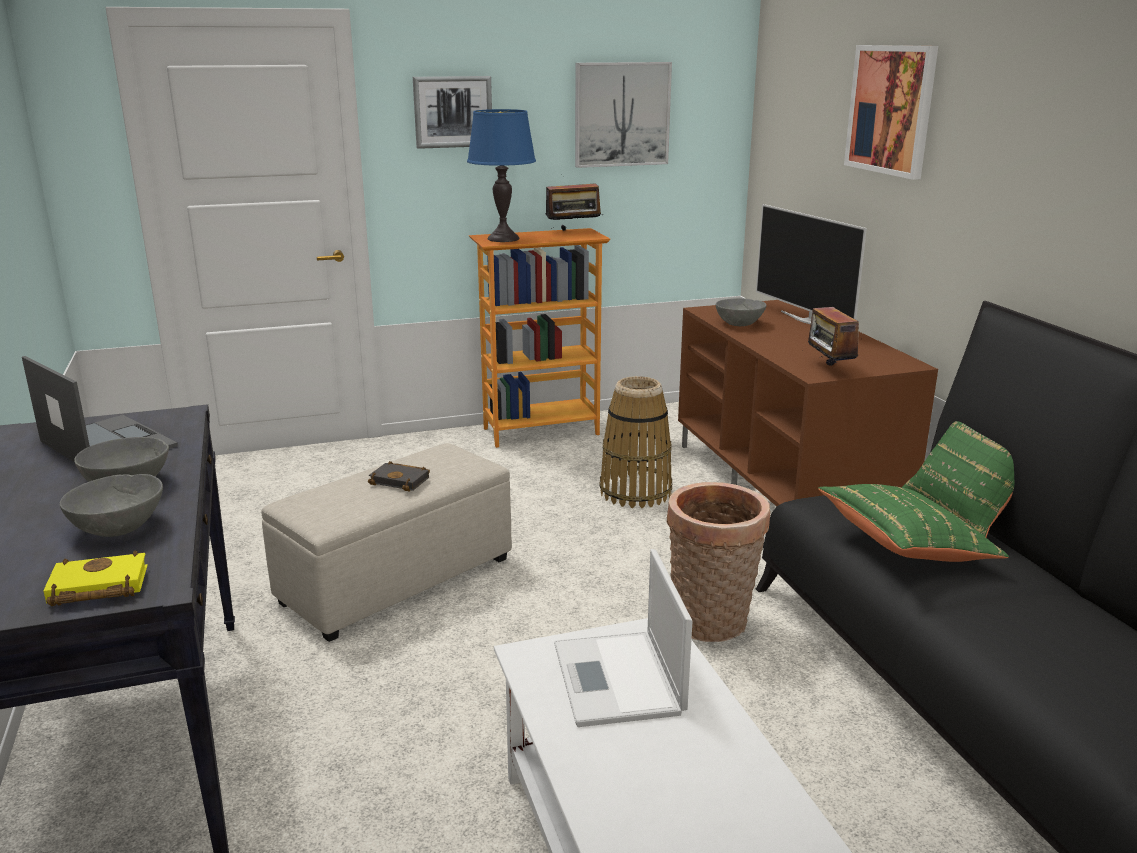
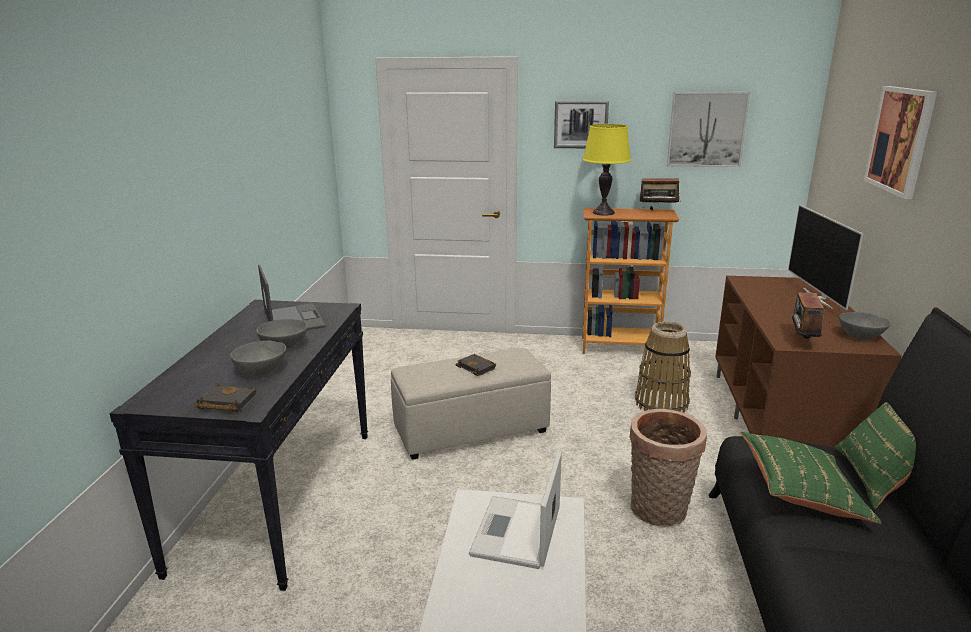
camera: 25 degrees right, 0 degrees up
(95, 588) = (225, 403): yellow book -> black book
(503, 239) = (603, 212): blue table lamp -> yellow table lamp
(739, 324) = (760, 294): grey bowl -> grey bowl (860, 336)

